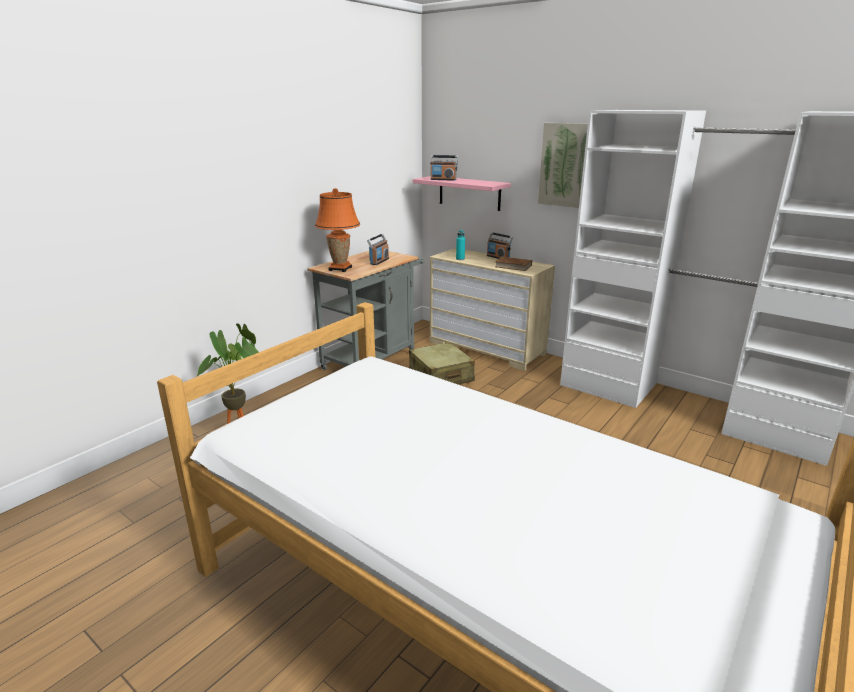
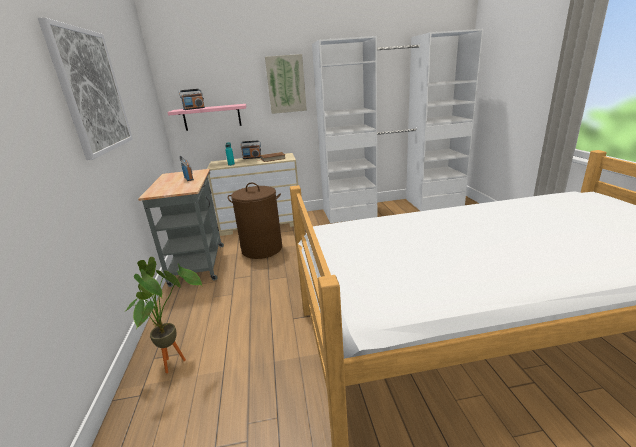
camera: 45 degrees left, 0 degrees up
(278, 158) = (92, 92): none -> picture
(340, 269) = (170, 190): orange table lamp -> none
(441, 376) = (262, 249): beige suitcase -> brown laundry basket

